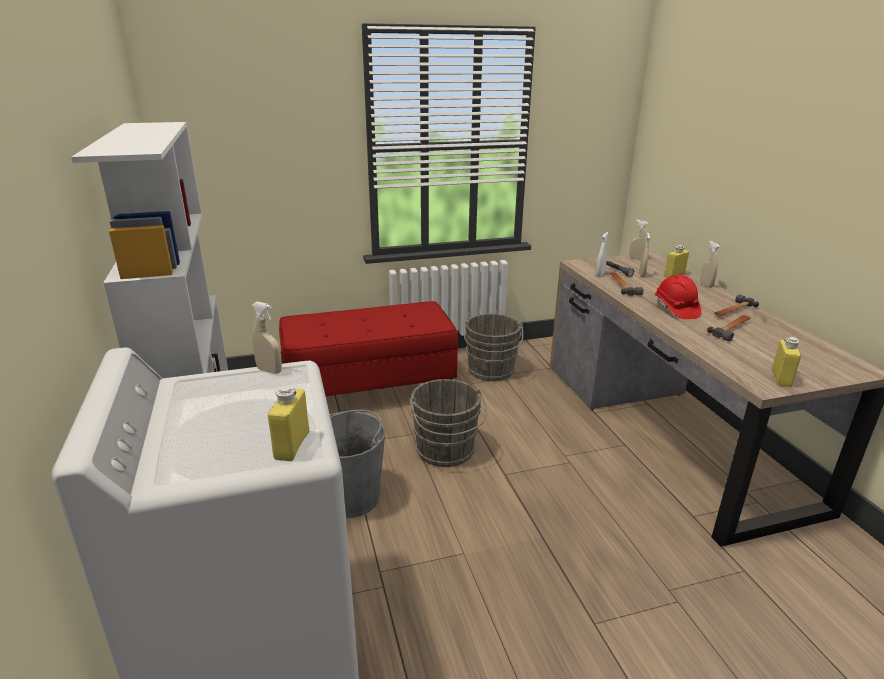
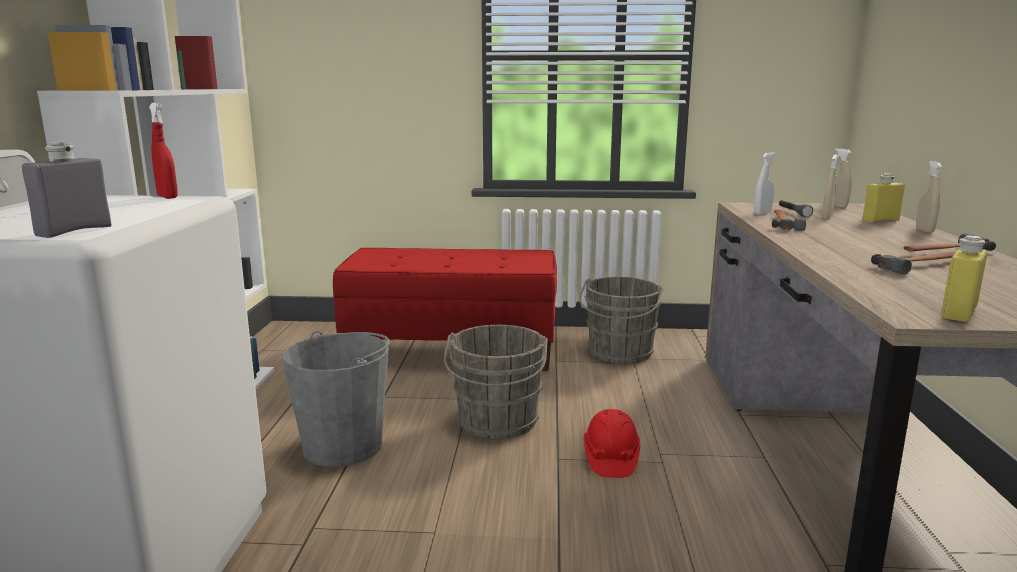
camera: 20 degrees right, 10 degrees down
(269, 370) = (167, 197): beige spray bottle -> red spray bottle
(292, 445) = (74, 231): yellow bottle -> grey bottle
(676, 309) = (845, 244): red hard hat -> red hard hat (610, 459)

